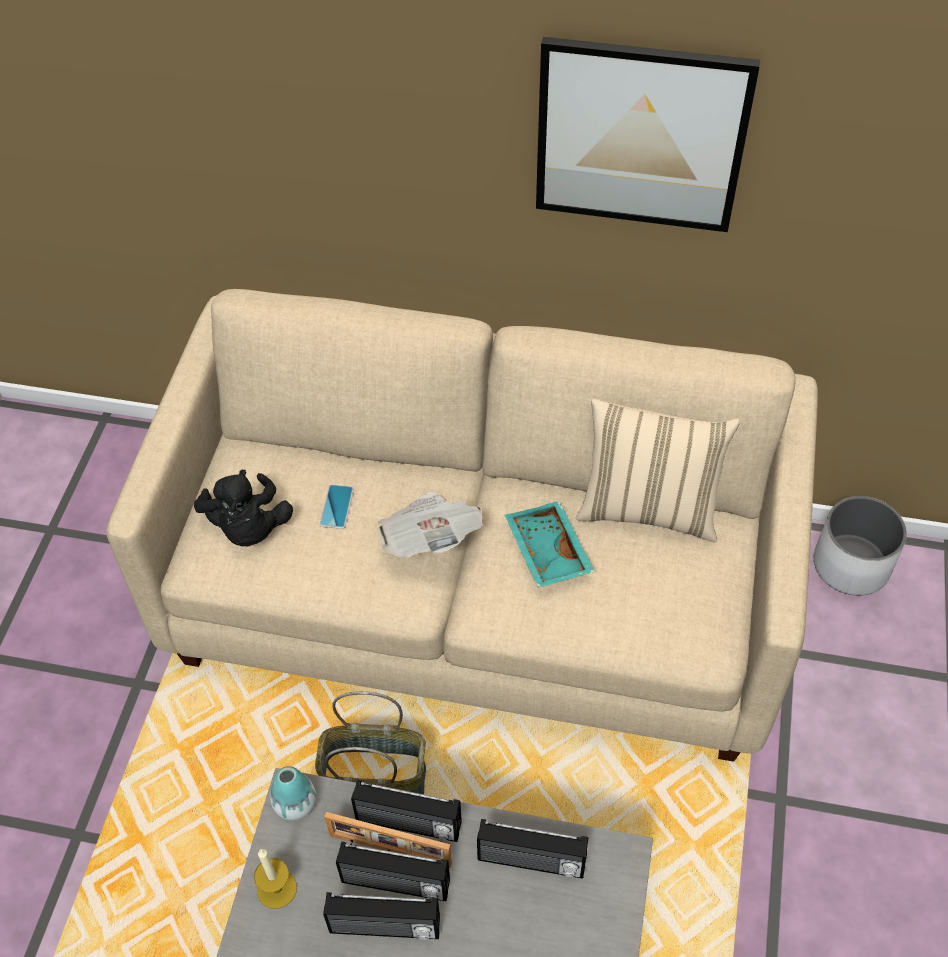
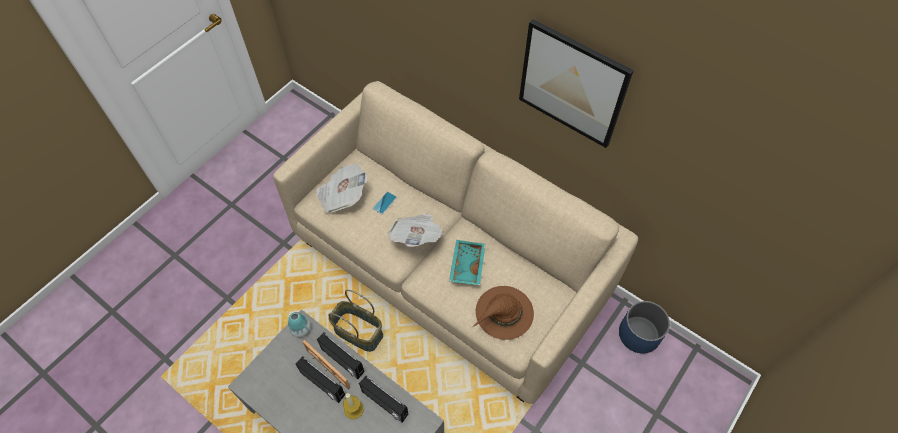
camera: 25 degrees right, 5 degrees up
(248, 528) = (342, 196): black plush toy -> newspaper
(277, 888) = (273, 362): candle -> candle (353, 409)
(385, 928) = (307, 401): radio -> none
(648, 509) = (527, 266): beige pillow -> none
(657, 602) = (504, 313): none -> brown hat
(851, 564) = (639, 334): white planter -> blue planter

